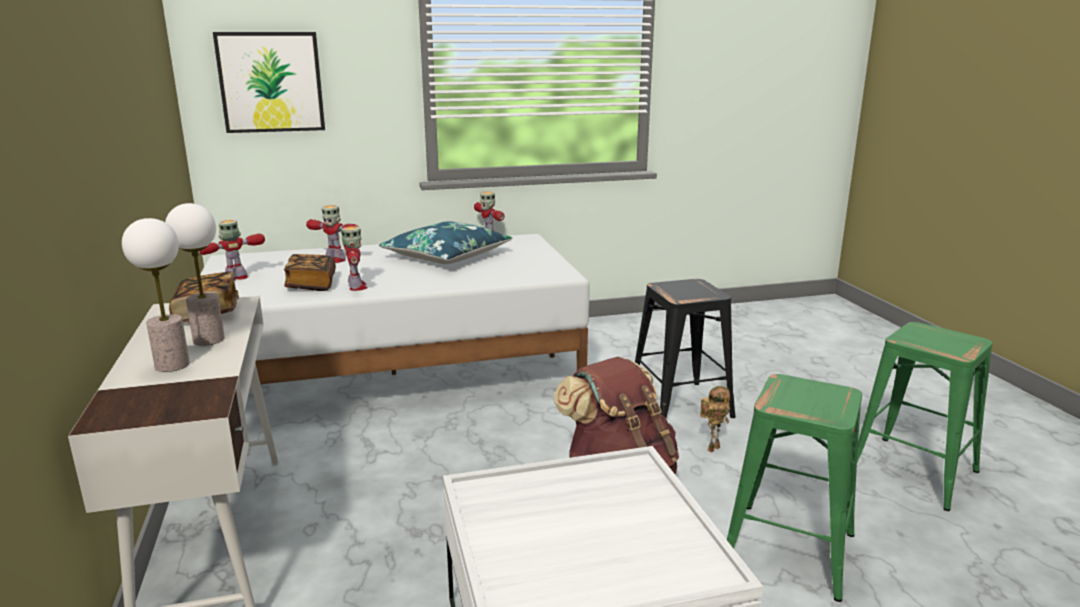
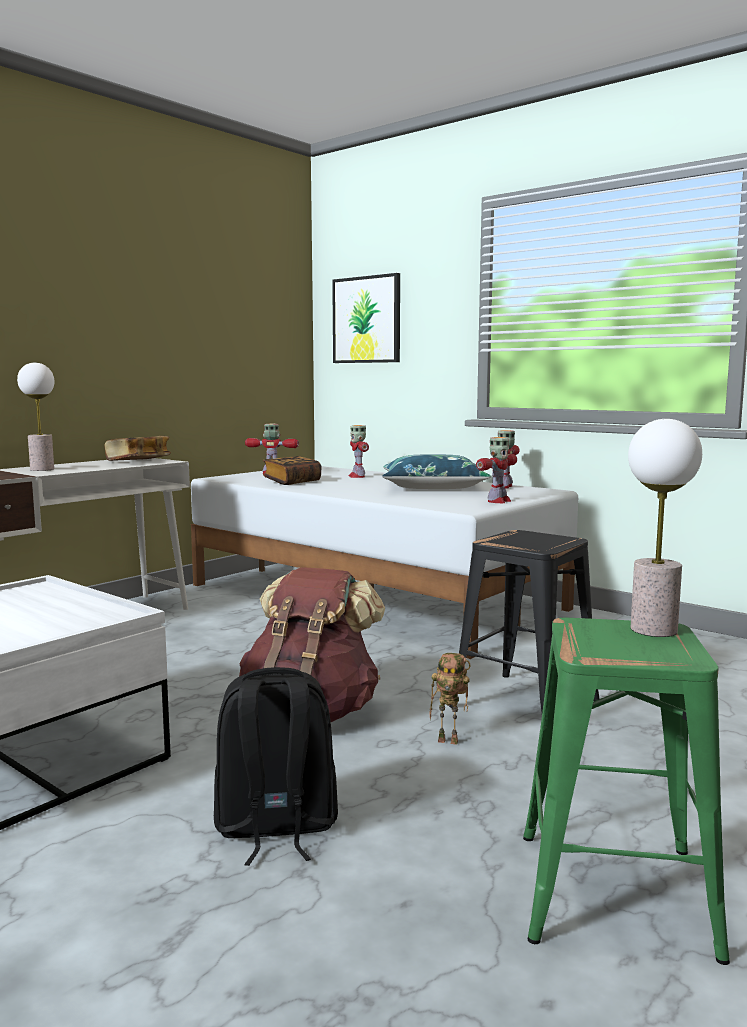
camera: 55 degrees right, 10 degrees down
(208, 340) = (91, 467): table lamp -> table lamp (653, 629)
(356, 287) = (307, 487): toy robot -> toy robot (498, 501)
(790, 549) = (275, 828): green stool -> black backpack

